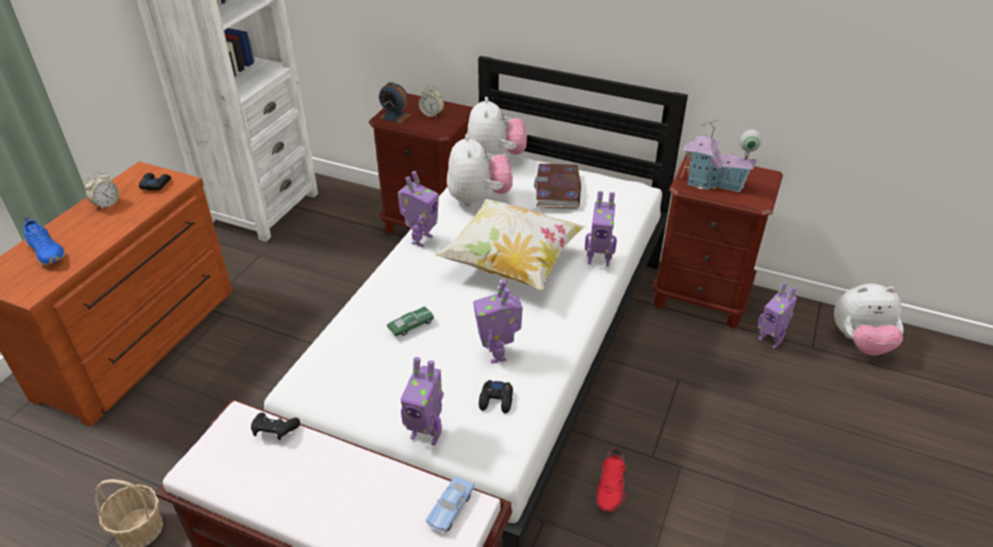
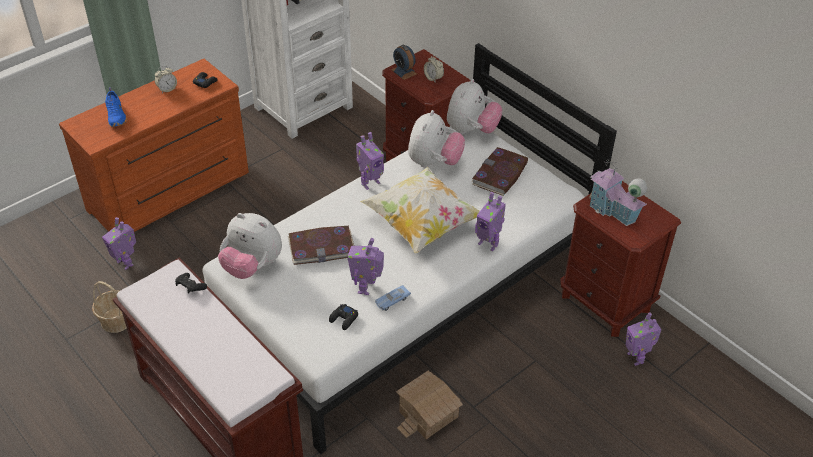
camera: 25 degrees right, 5 degrees up
(411, 325) = (322, 247): green toy car -> book
(426, 434) = (286, 324): toy robot -> toy robot (126, 263)
(450, 508) = (261, 371): blue toy car -> blue toy car (392, 301)
(612, 486) = (429, 415): red shoe -> toy house
(860, 342) = (715, 388): plush toy -> plush toy (252, 266)

